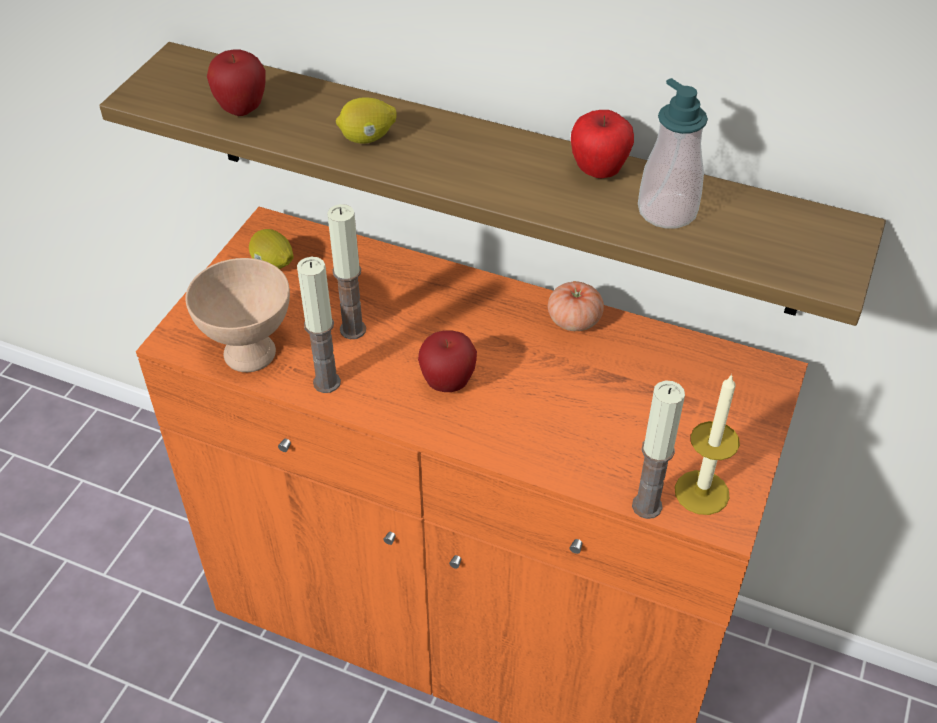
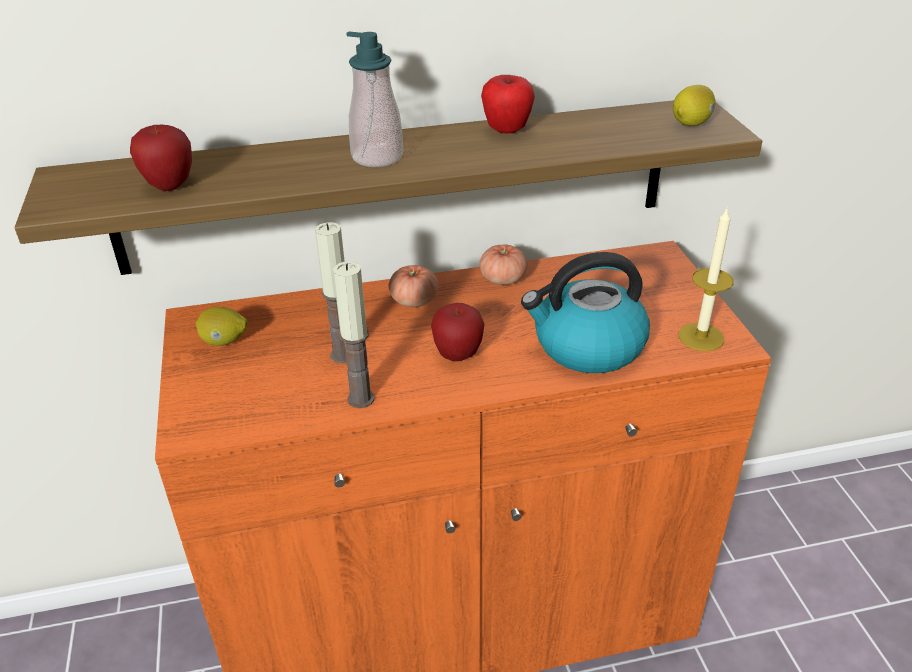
camera: 35 degrees left, 10 degrees down
(250, 352) = (270, 409): beige bowl -> none
(367, 138) = (307, 168): lemon -> lemon (692, 123)
(467, 303) = (414, 300): none -> tomato
(575, 440) = (587, 346): none -> kettle
(647, 506) = (679, 361): candle -> none
(667, 211) = (581, 134): soap dispenser -> soap dispenser (377, 157)

